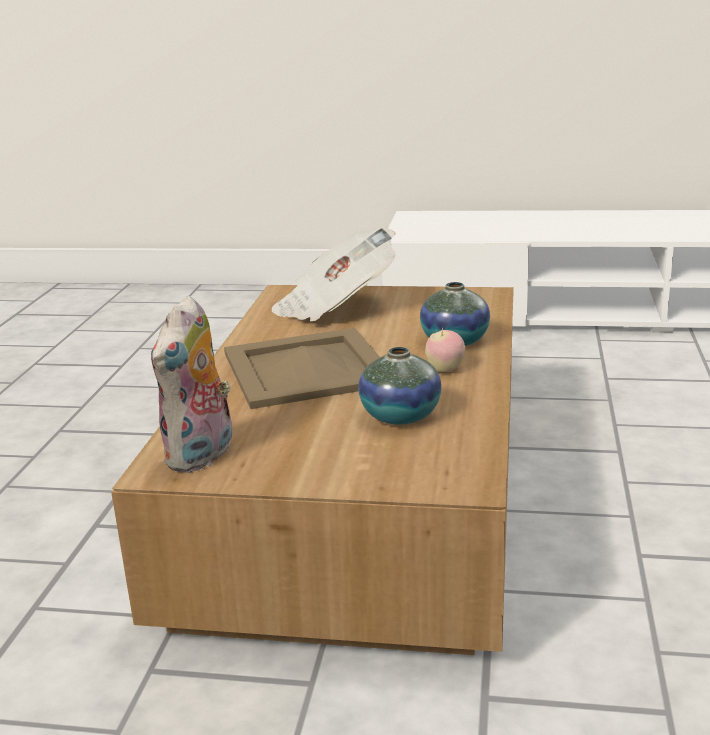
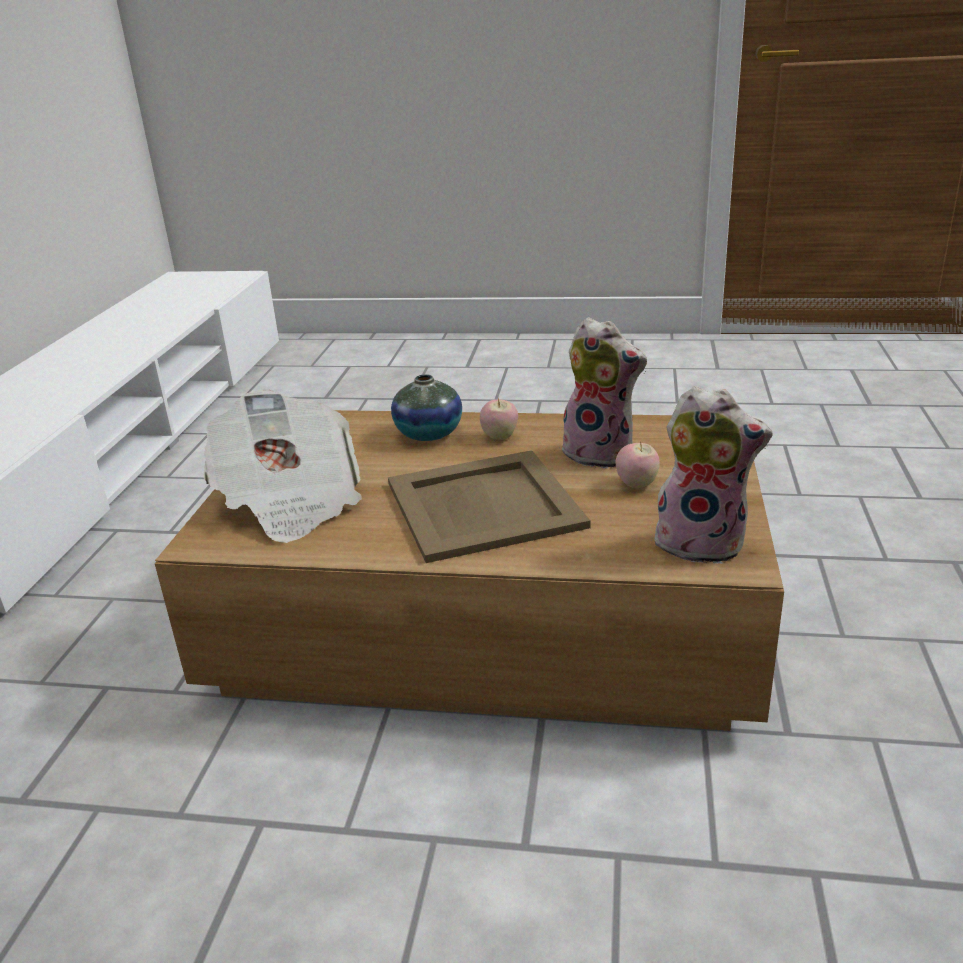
camera: 90 degrees left, 5 degrees up
(325, 431) = (636, 485): none -> apple
(400, 416) = (601, 453): vase -> plush toy

